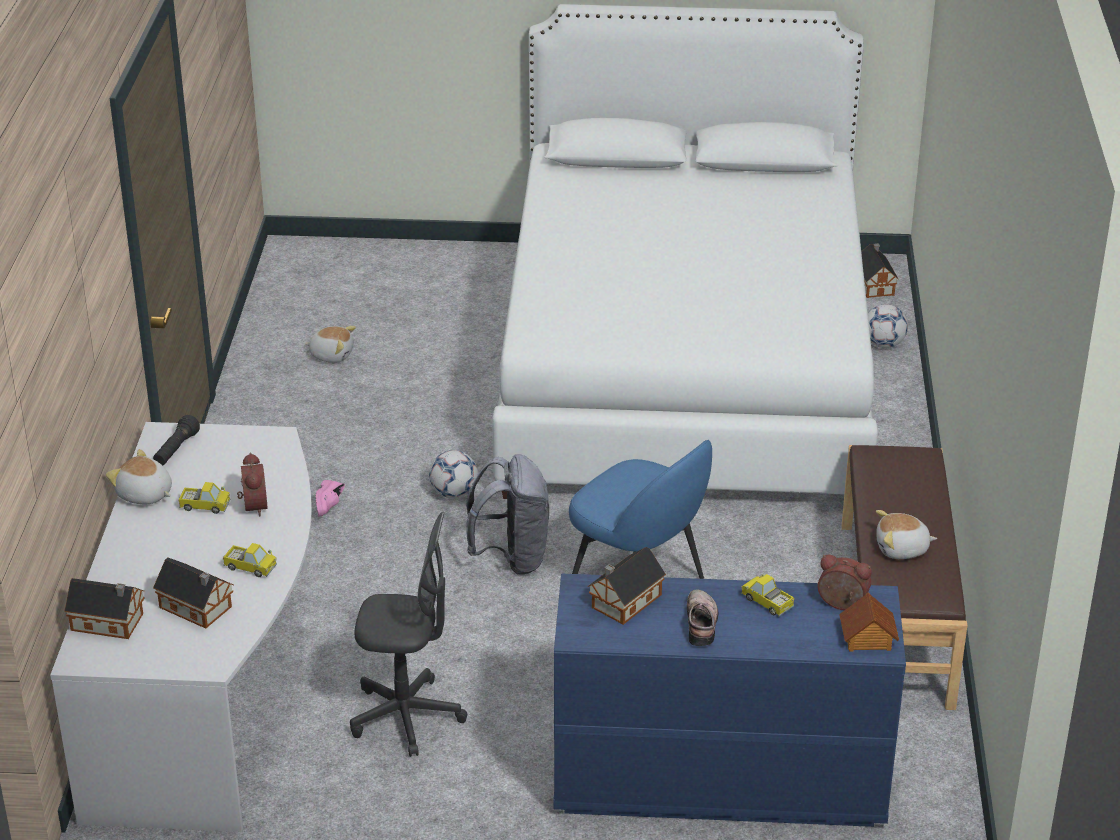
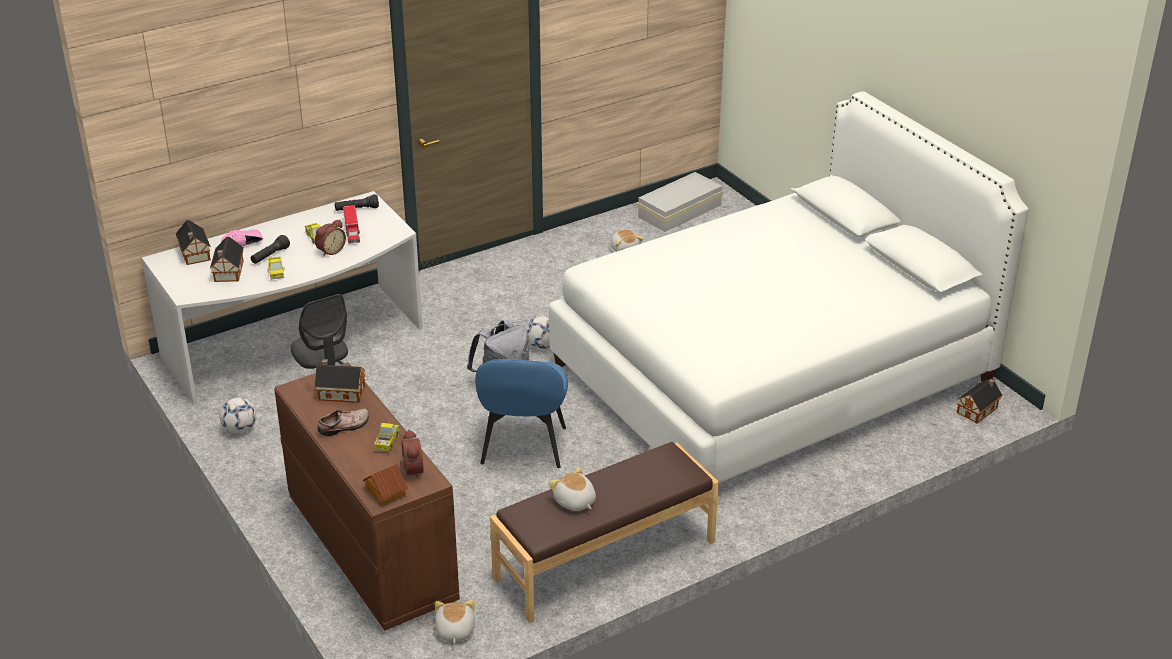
camera: 55 degrees right, 0 degrees up
(144, 495) = (309, 218): plush toy -> plush toy (454, 631)
(201, 559) = (270, 256): none -> black flashlight
(226, 472) = (352, 231): none -> toy truck
(305, 286) = (681, 211): none -> white storage box
(331, 505) = (485, 311): pink shoe -> pink shoe (244, 245)
(717, 781) = (371, 549): blue dresser -> brown dresser
(884, 344) = (908, 442): football -> football (240, 429)

